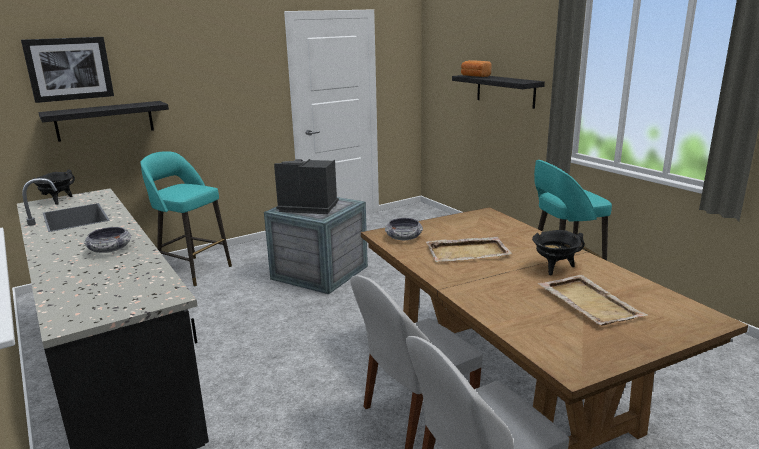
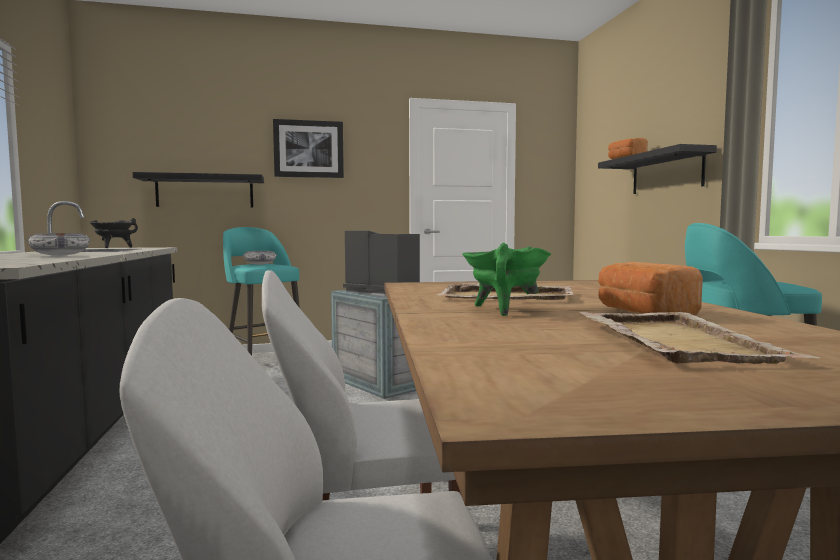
camera: 20 degrees right, 15 degrees down
(69, 69) = (178, 137): picture -> picture (308, 149)
(404, 237) = (432, 286): bowl -> bowl (260, 264)
(487, 275) = (504, 310): none -> green cooking pot
(554, 268) = (642, 313): black cooking pot -> bread

